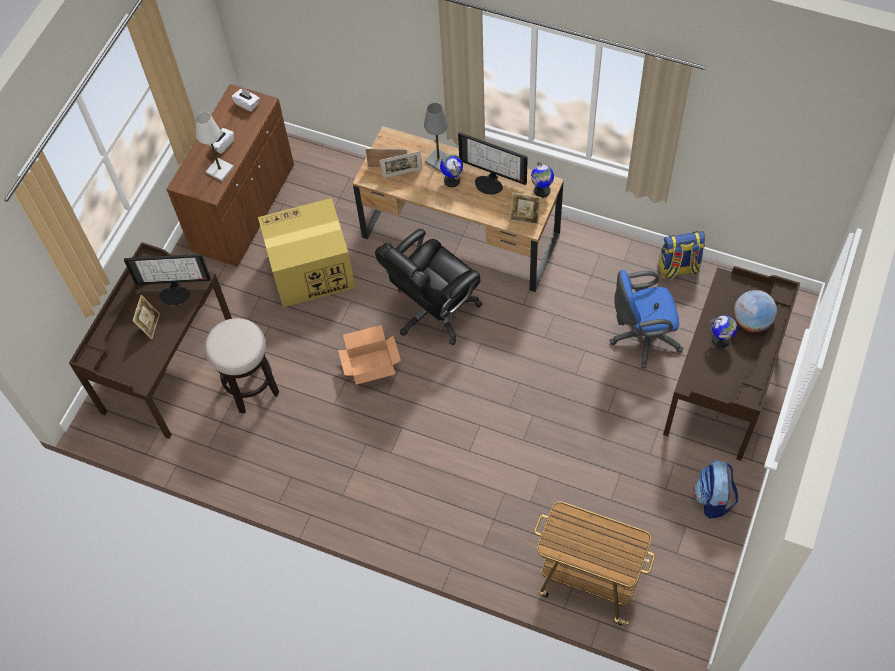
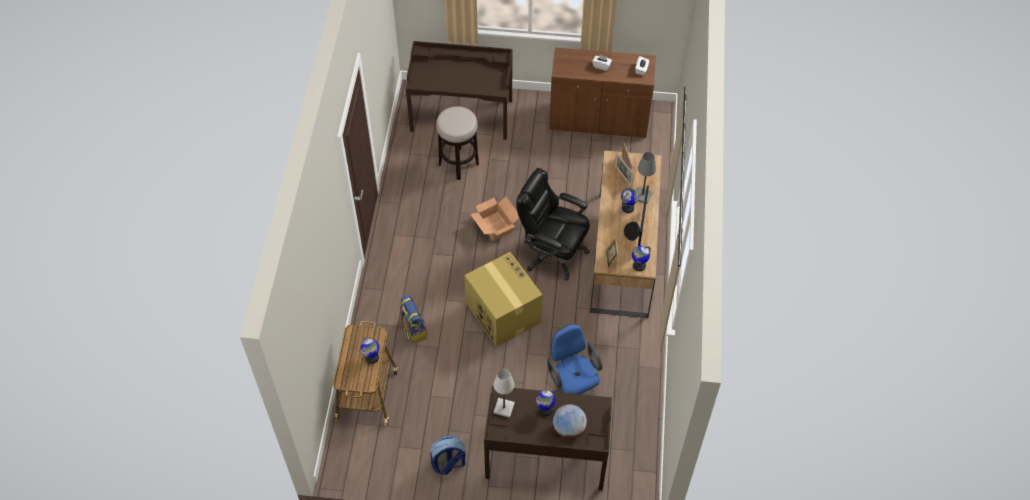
camera: 70 degrees right, 5 degrees down
(150, 325) = (457, 75): picture frame -> none
(175, 292) = (485, 80): monitor -> none
(220, 170) = (580, 70): white table lamp -> white table lamp (504, 408)
(310, 271) = (560, 171): cardboard box -> cardboard box (502, 312)
(598, 528) = (372, 358): none -> globe
(678, 268) = (644, 406): backpack -> backpack (413, 330)

